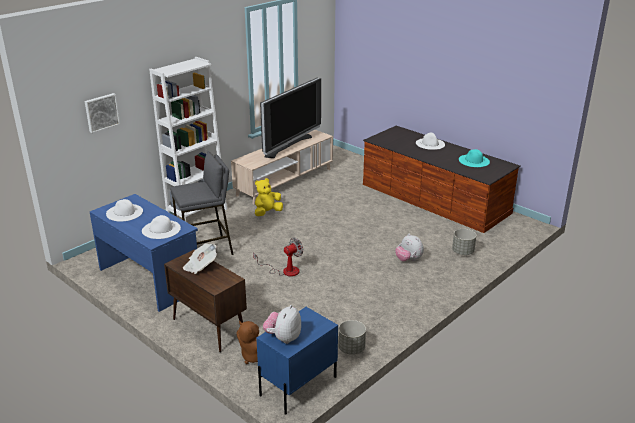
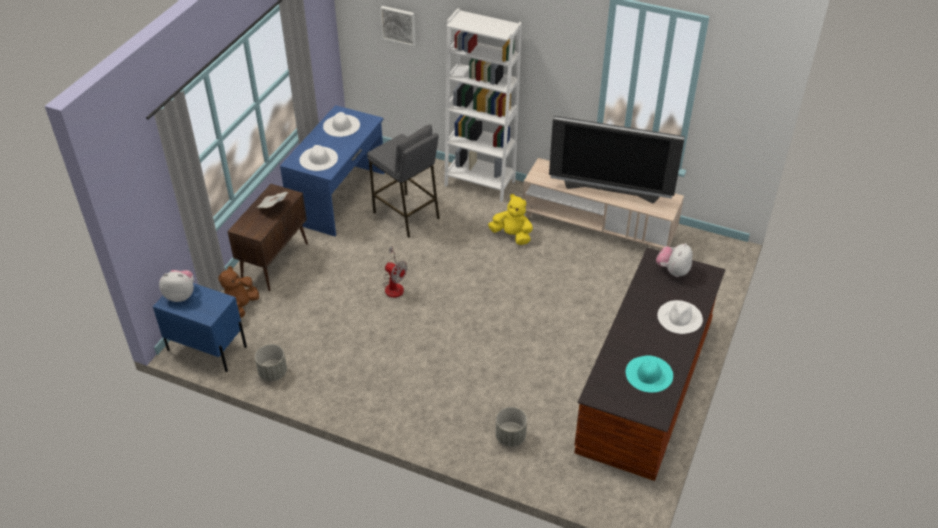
camera: 70 degrees right, 15 degrees up
(408, 260) = (465, 385): plush toy -> plush toy (673, 271)

